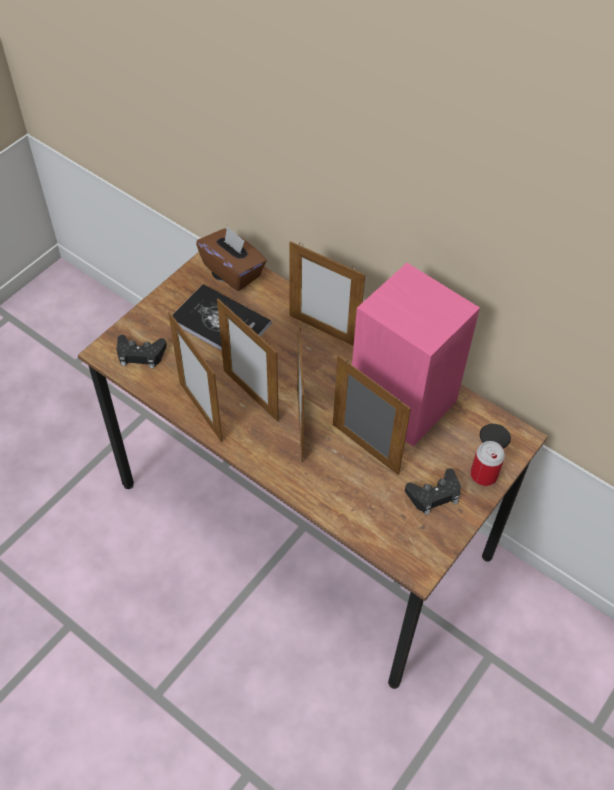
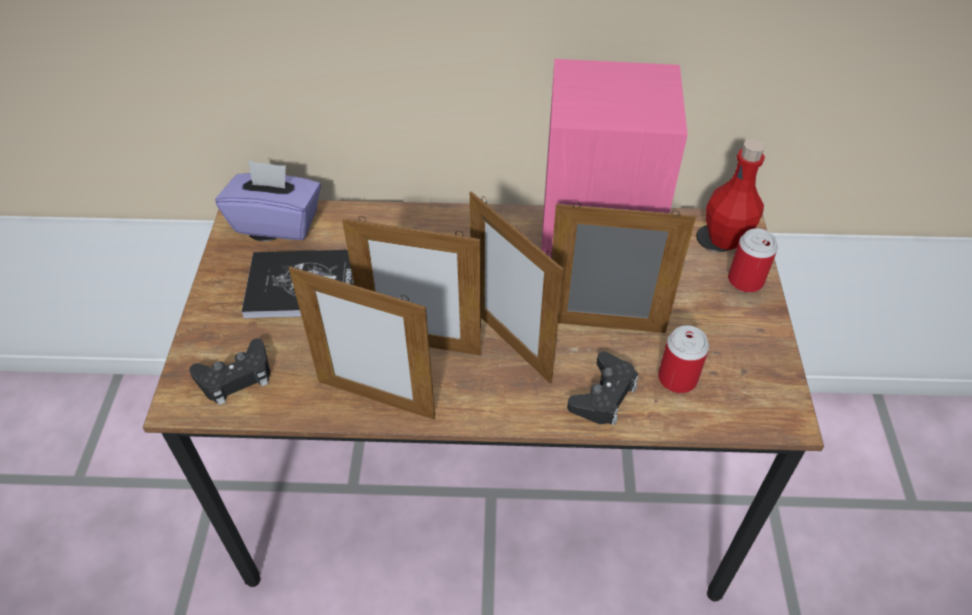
camera: 35 degrees left, 5 degrees down
(233, 271) = (277, 222): brown tissue box -> purple tissue box
(323, 331) = (442, 230): picture frame -> none
(377, 505) = (677, 378): none -> can
(434, 495) = (721, 330): black game controller -> black game controller (604, 395)
(500, 440) = (725, 238): none -> red bottle

